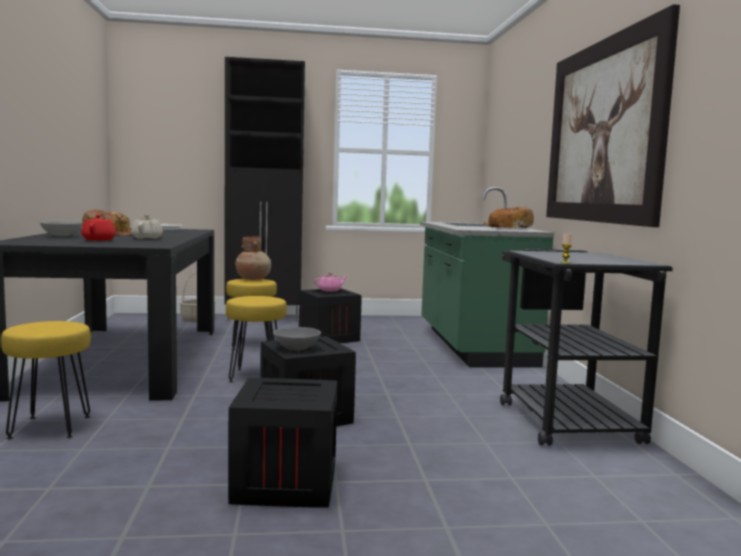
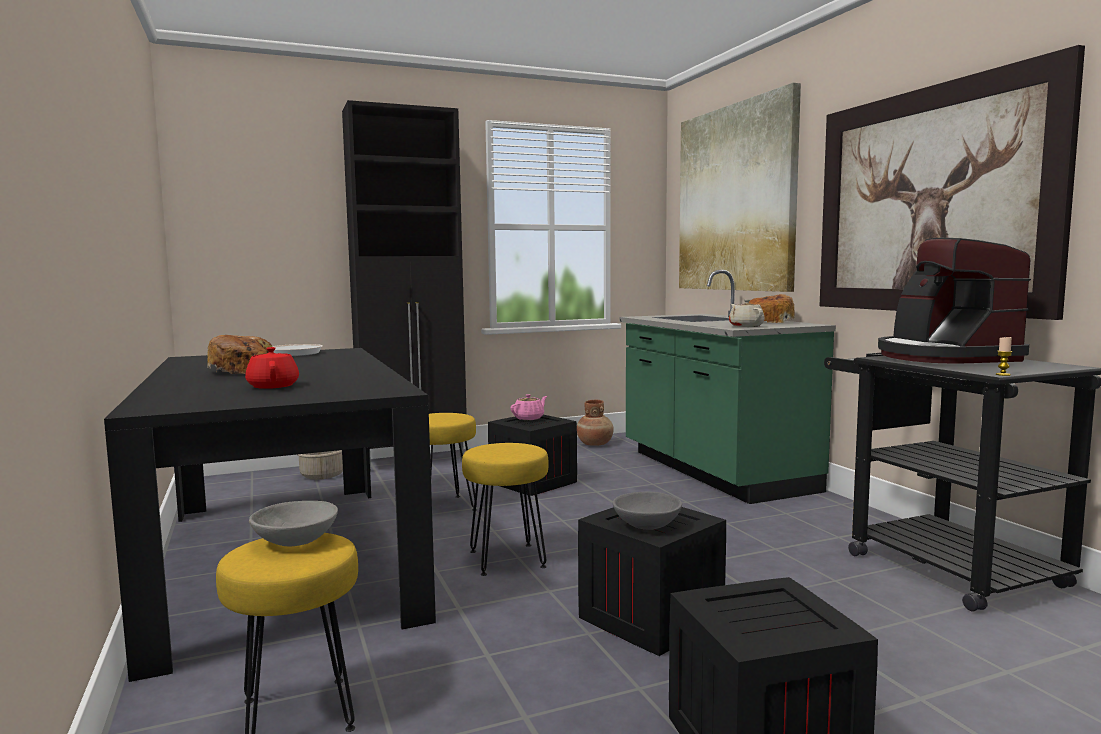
camera: 15 degrees left, 0 degrees up
(62, 235) = (191, 382): grey bowl -> grey bowl (296, 541)
(147, 238) = (330, 375): beige teapot -> beige teapot (745, 326)
(253, 279) = (440, 415): brown vase -> brown vase (595, 444)
(515, 131) = (735, 199): none -> picture
(571, 253) = (943, 357): none -> coffee machine

